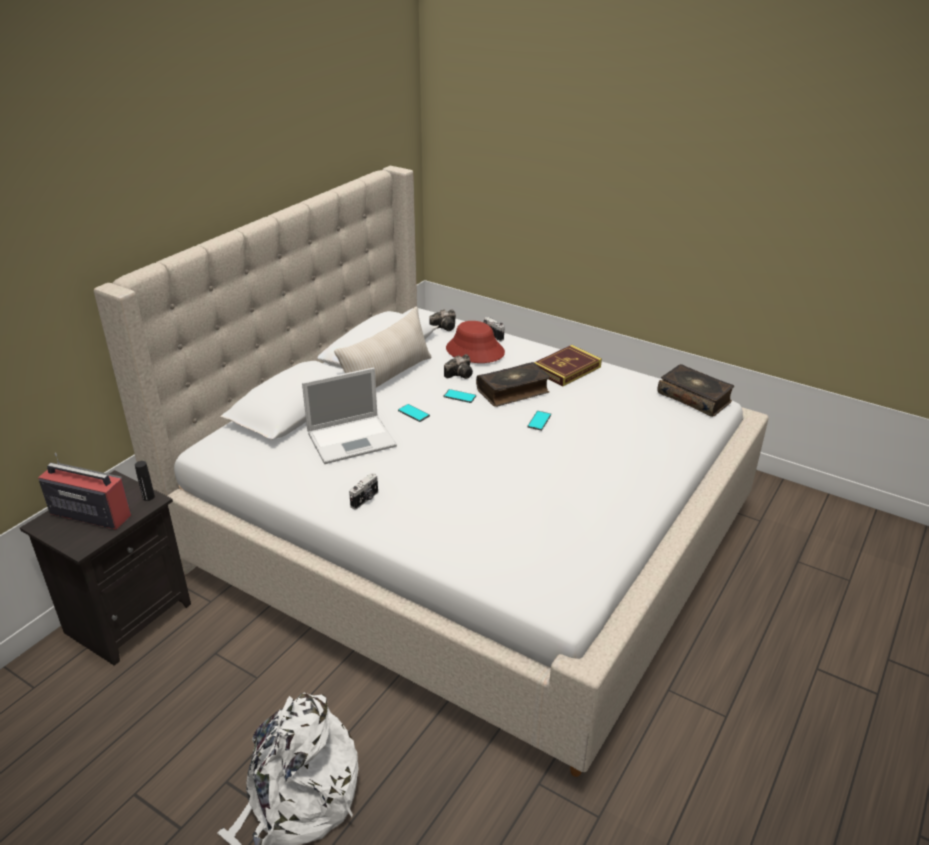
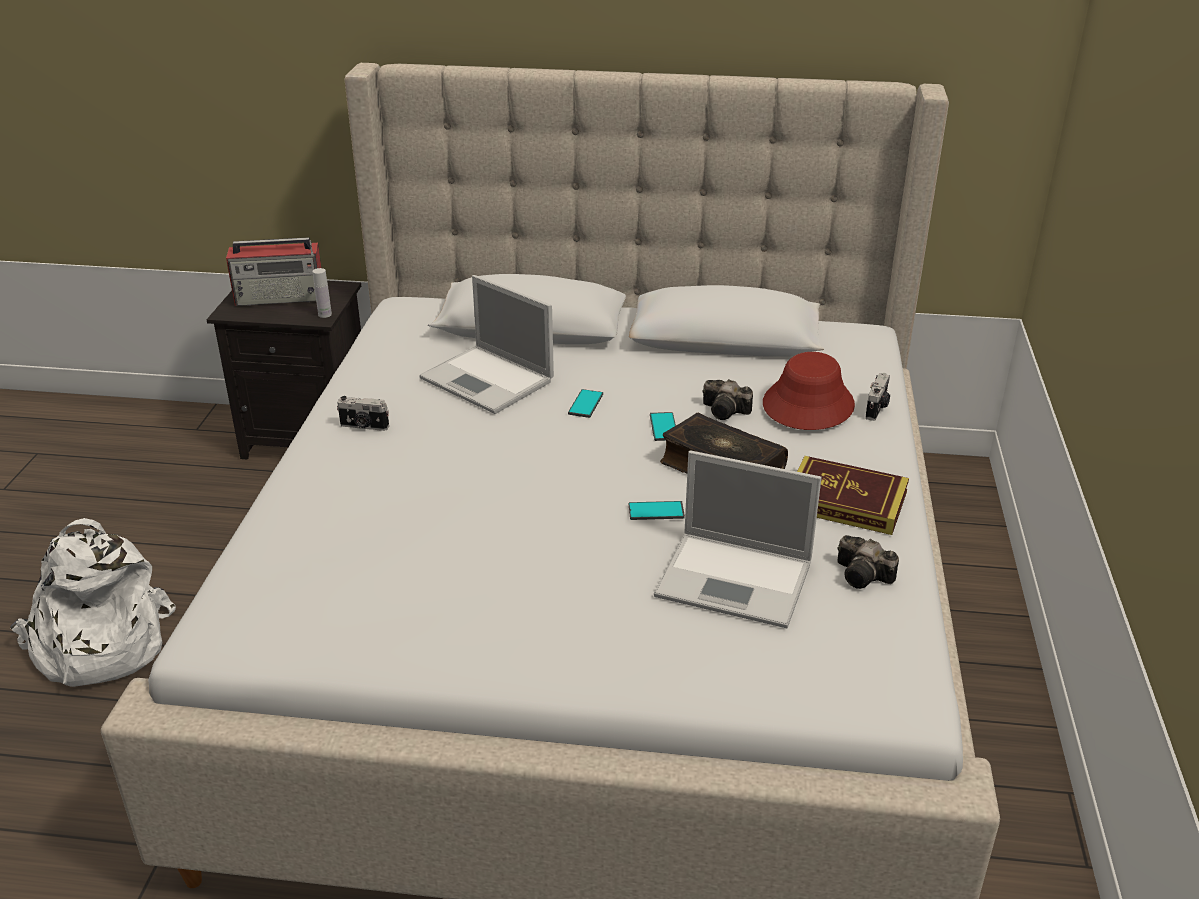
camera: 65 degrees right, 0 degrees up
(90, 513) = (281, 297): radio -> radio turned 90 degrees clockwise
(148, 497) = (325, 314): black bottle -> white bottle
(387, 377) = (659, 360): beige pillow -> none
(445, 327) = (851, 363): camera -> camera (865, 576)
(611, 415) = (737, 580): none -> laptop
(694, 397) = (898, 670): book -> none

